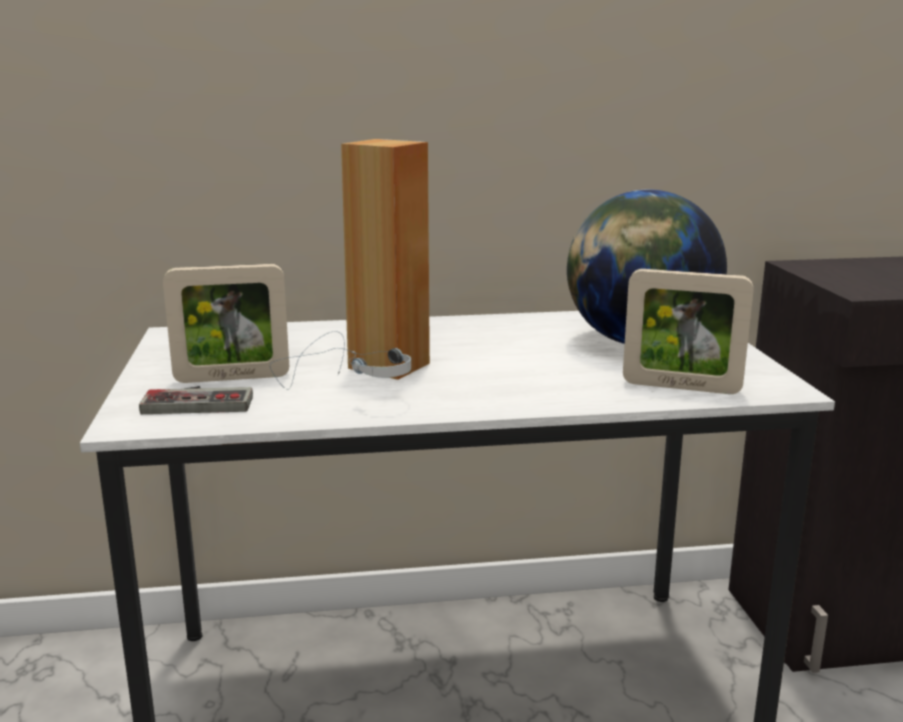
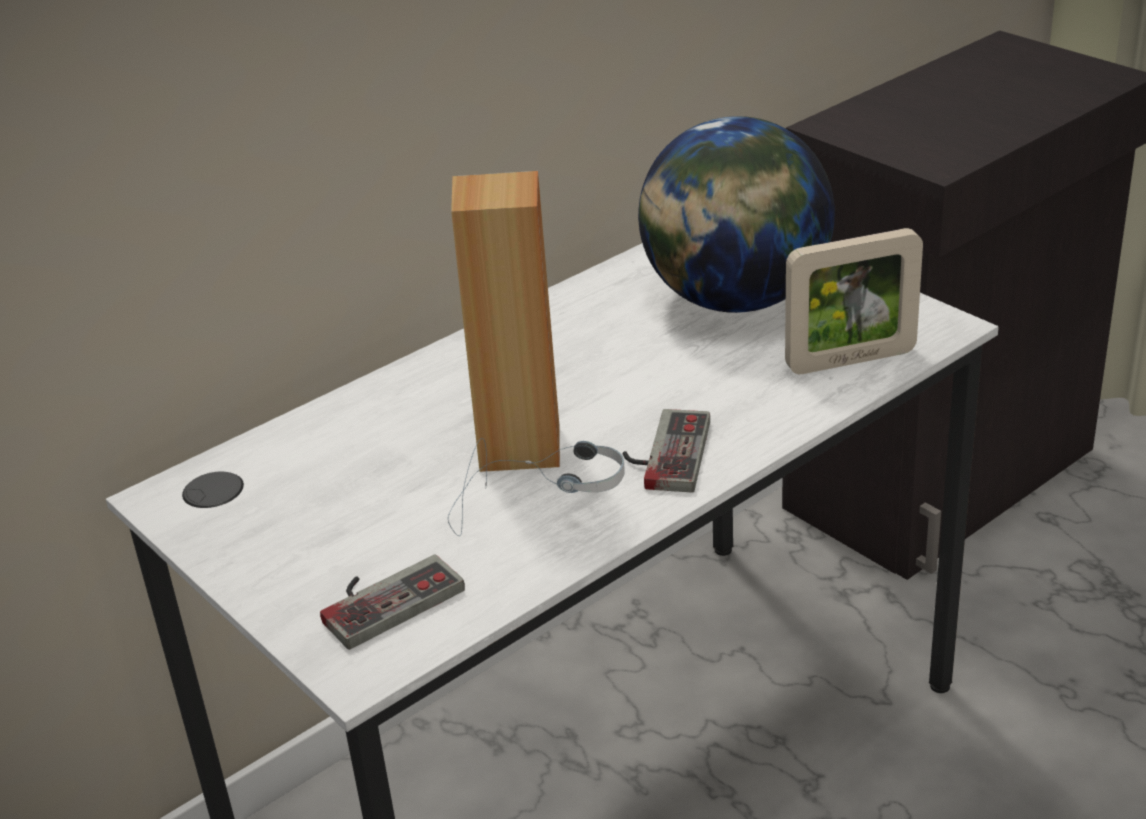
camera: 30 degrees left, 15 degrees up
(232, 378) = (366, 544): picture frame -> none
(473, 392) = (663, 453): none -> game controller

